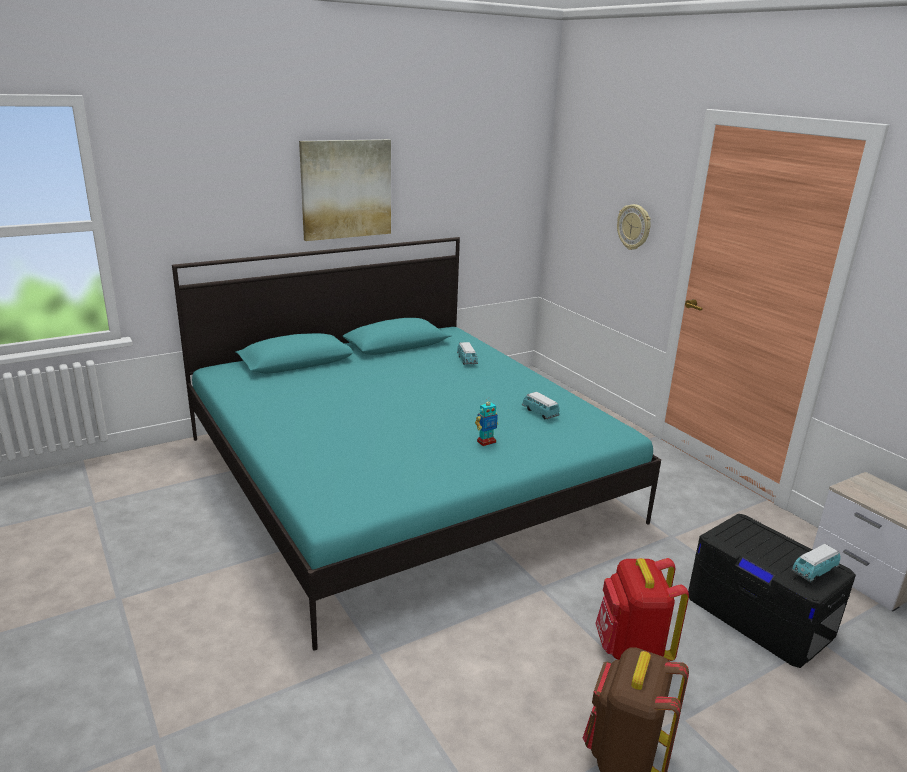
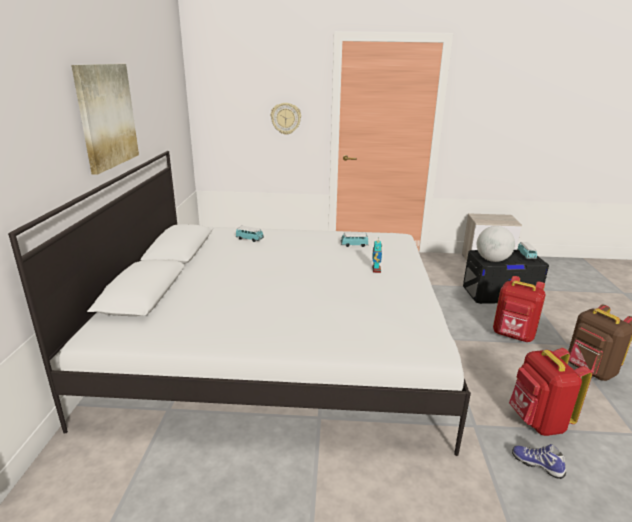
camera: 55 degrees left, 0 degrees up
(345, 720) = (537, 464): none -> shoe
(404, 478) = (279, 340): turquoise bed -> white bed
(431, 709) = (537, 421): none -> red backpack
(734, 540) = (492, 260): none -> globe

